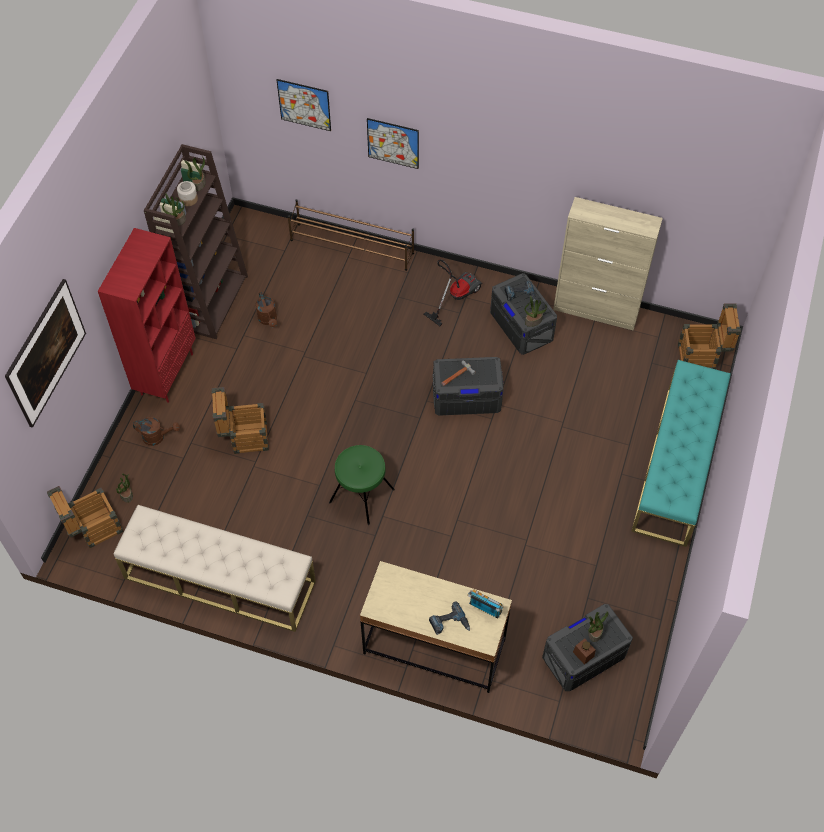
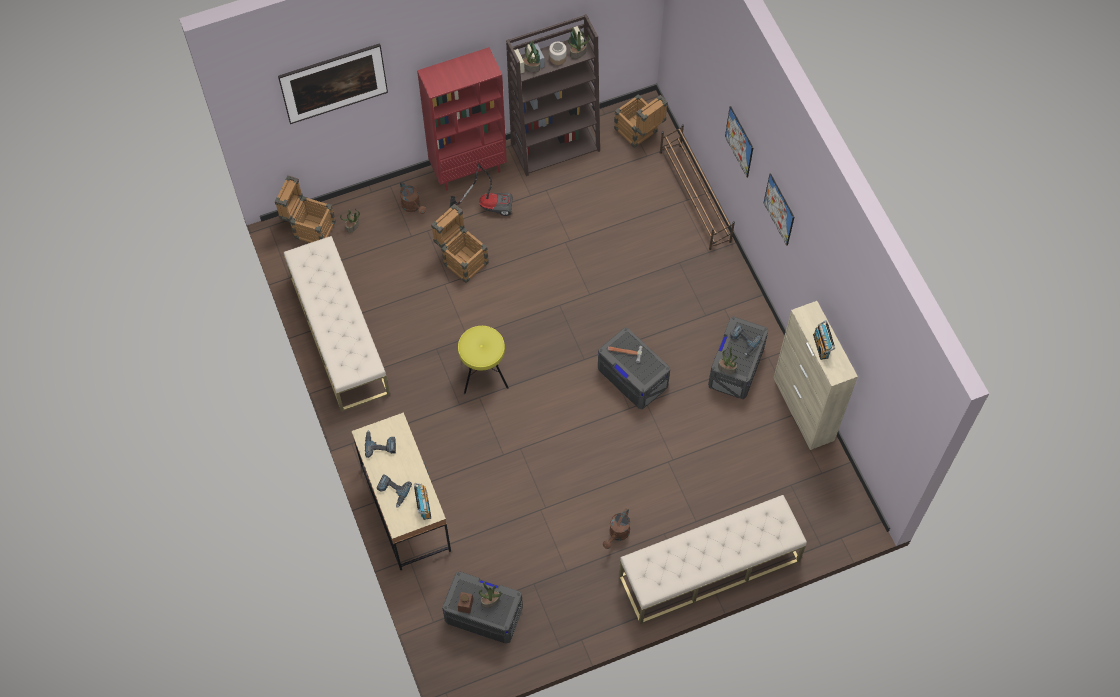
camera: 50 degrees right, 5 degrees up
(268, 320) = (574, 195): brown watering can -> brown watering can (617, 534)
(304, 105) = (703, 57): picture -> picture (779, 209)
(361, 496) = (483, 371): green stool -> yellow stool
(394, 601) = (380, 444): none -> power drill
(455, 296) = (718, 300): vacuum cleaner -> vacuum cleaner (487, 205)
(617, 220) = (822, 346): none -> radio
(677, 465) = (709, 568): turquoise bench -> beige bench
(702, 357) = (833, 519): crate -> crate (639, 133)

